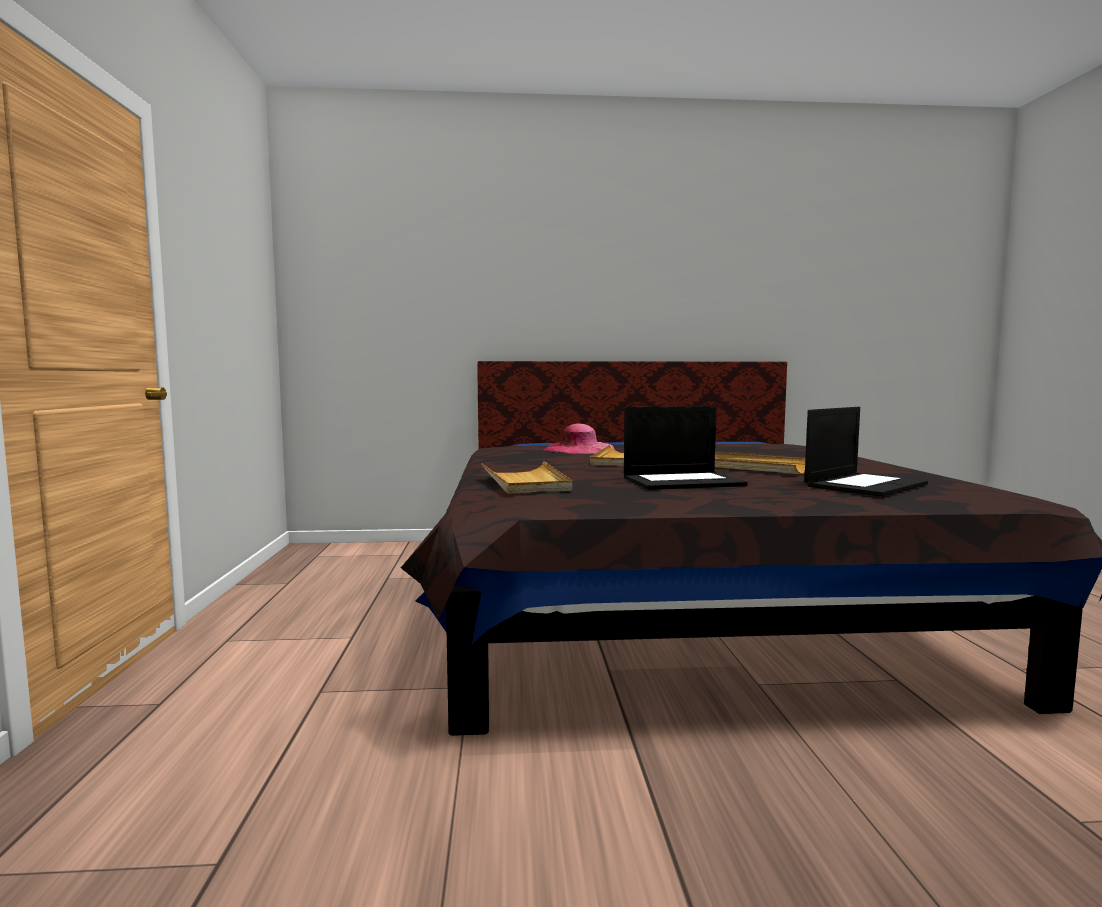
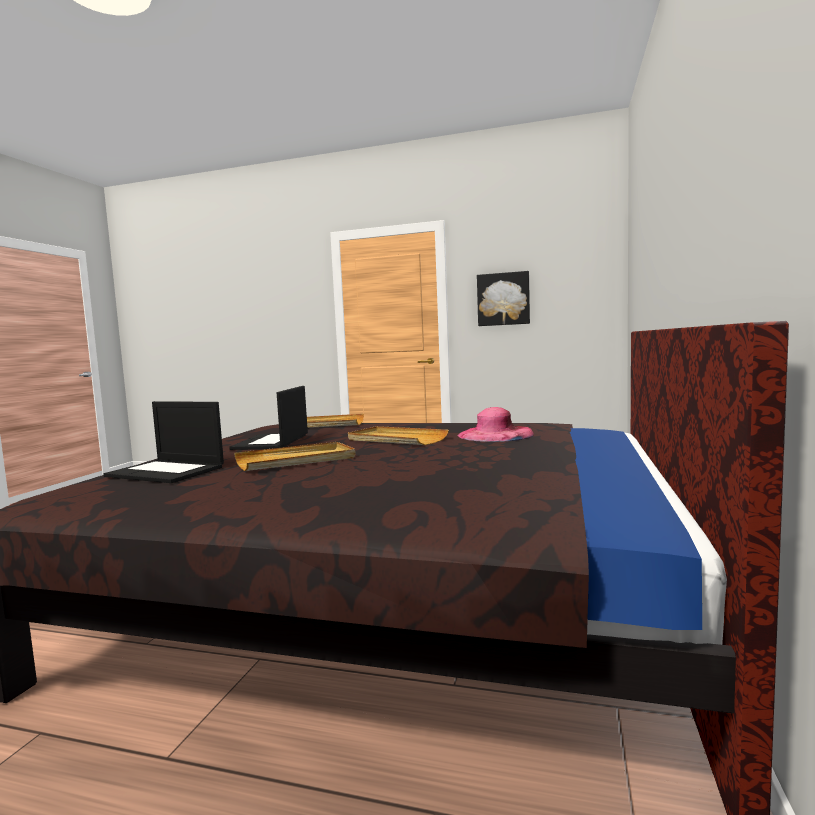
camera: 110 degrees right, 0 degrees up
(212, 291) = (503, 299): none -> picture
(865, 485) = (167, 471): laptop -> laptop turned 45 degrees counterclockwise

